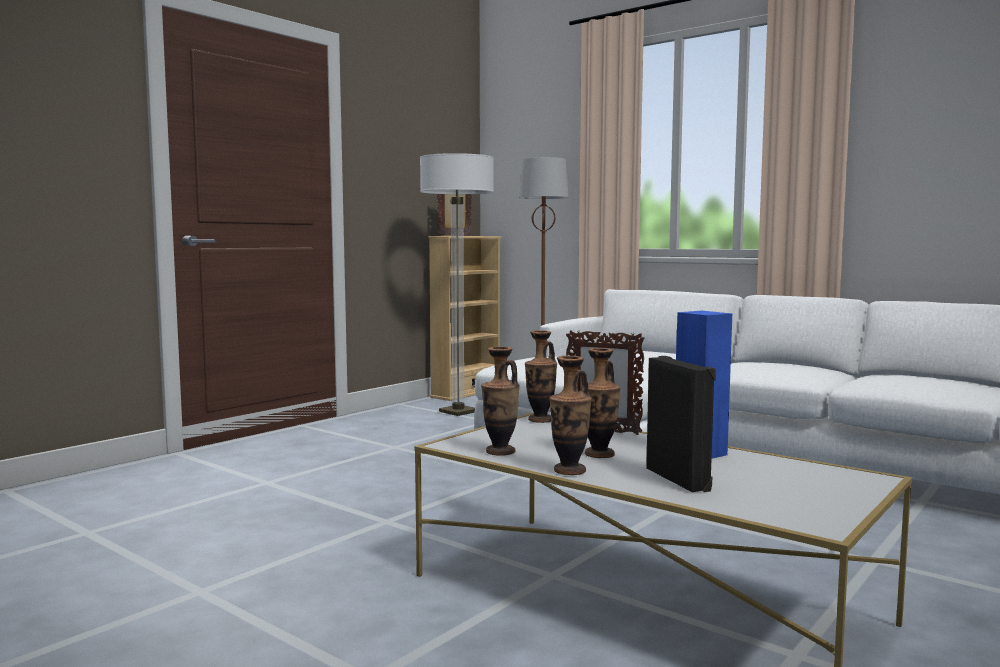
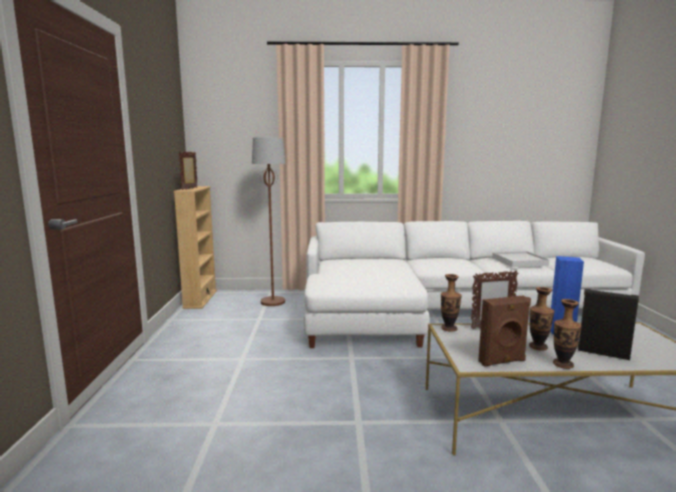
camera: 40 degrees left, 5 degrees up
(458, 412) = (226, 316): floor lamp -> none
(500, 452) = (502, 362): vase -> brown speaker
(929, 382) = (519, 261): none -> white tray

